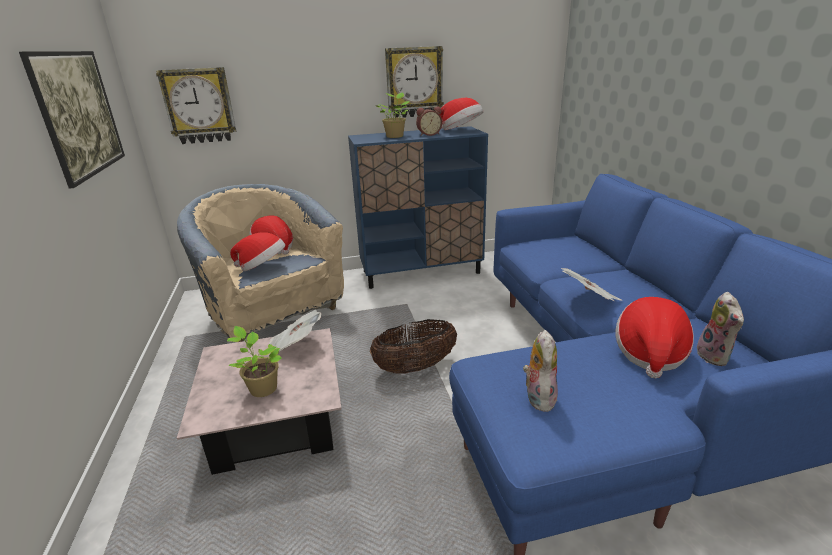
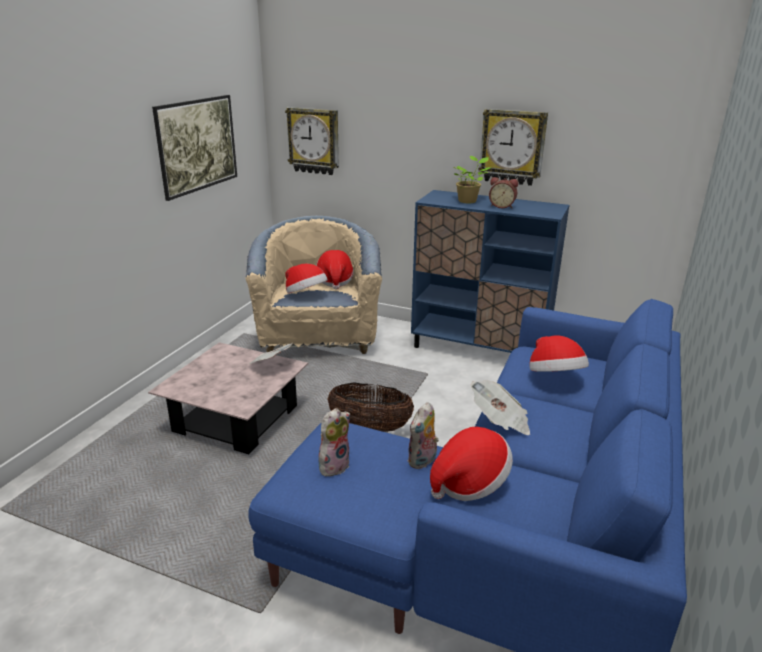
camera: 35 degrees right, 0 degrees up
(262, 388) = (219, 384): potted plant -> none
(461, 130) = (543, 209): hat -> hat (555, 377)
(715, 357) = (523, 514): plush toy -> plush toy (423, 461)

